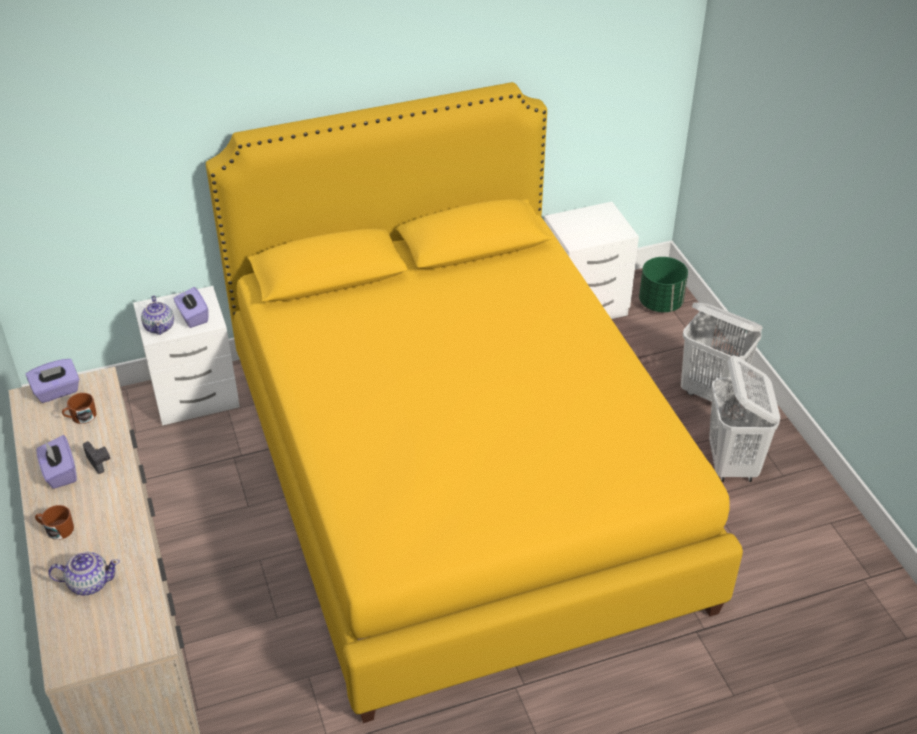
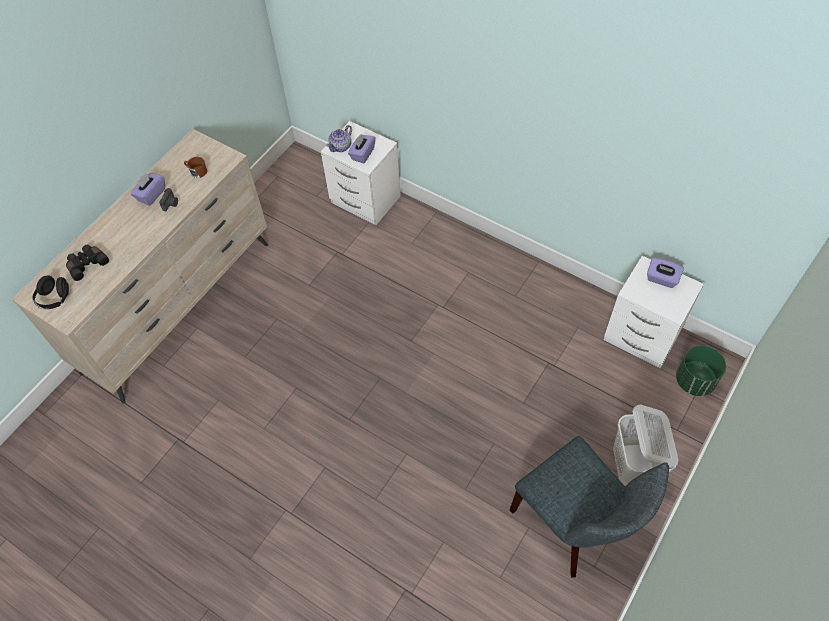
camera: 55 degrees right, 15 degrees up
(56, 529) = (112, 223): brown mug -> none
(57, 391) = (207, 147): purple tissue box -> purple tissue box (661, 279)
(89, 583) = (87, 264): teapot -> black binoculars
(103, 640) = (55, 298): none -> black headphones
(457, 478) = (418, 371): yellow bed -> none
(732, 464) = (574, 525): white laundry basket -> grey chair

